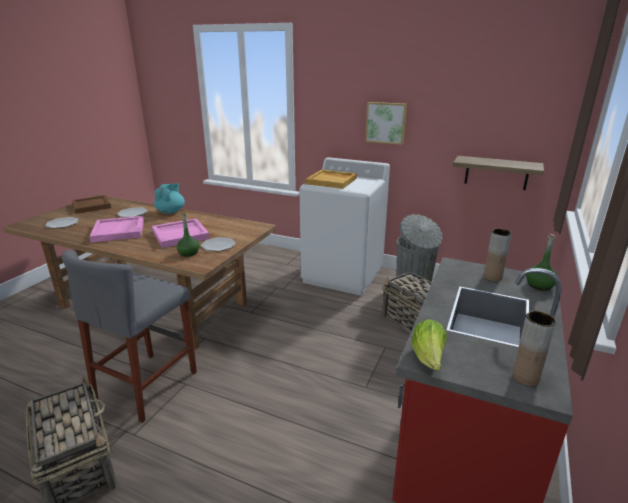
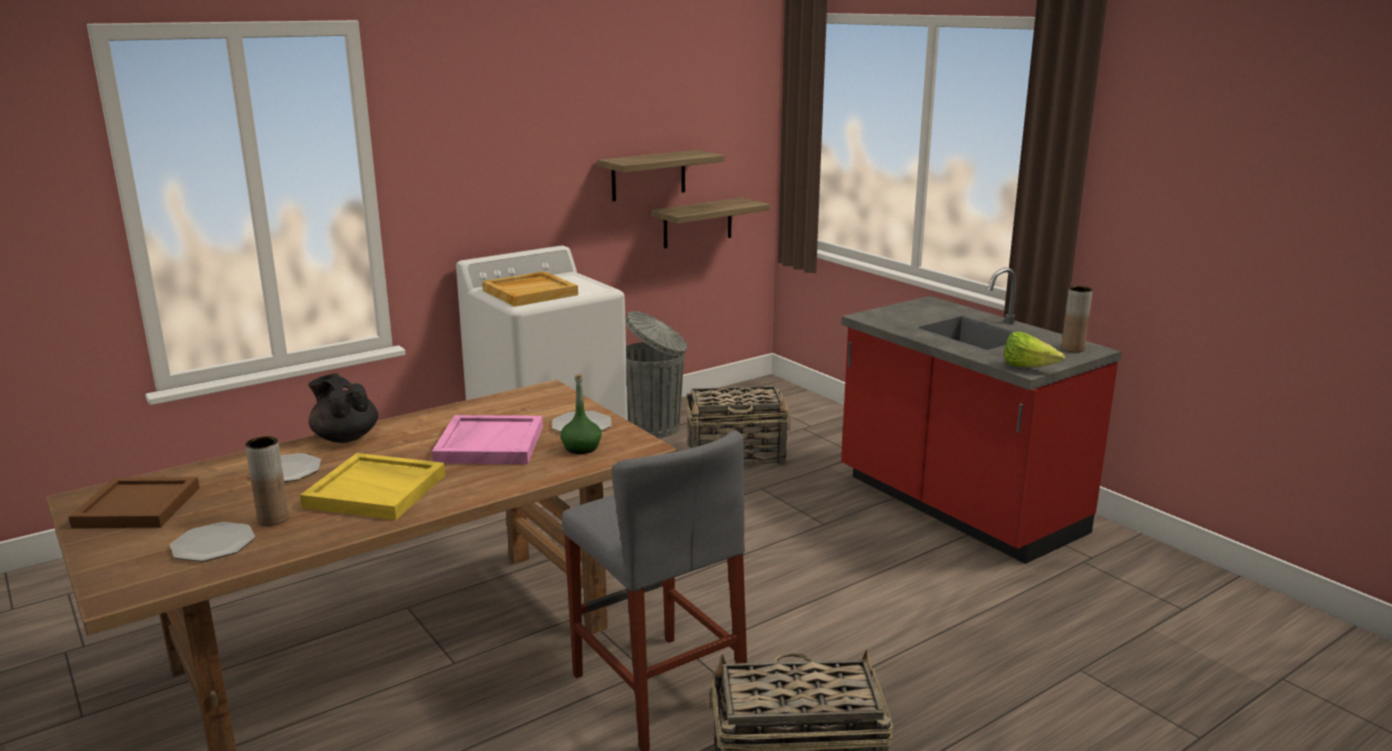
camera: 60 degrees left, 5 degrees down
(119, 231) = (377, 490): pink tray -> yellow tray
(171, 211) = (345, 437): turquoise teapot -> black teapot
(386, 122) = (547, 180): picture -> none
(459, 132) = (648, 175): none -> shelf
(492, 277) = (908, 313): brown vase -> brown vase (273, 519)
(539, 285) = (939, 304): green bottle -> none

